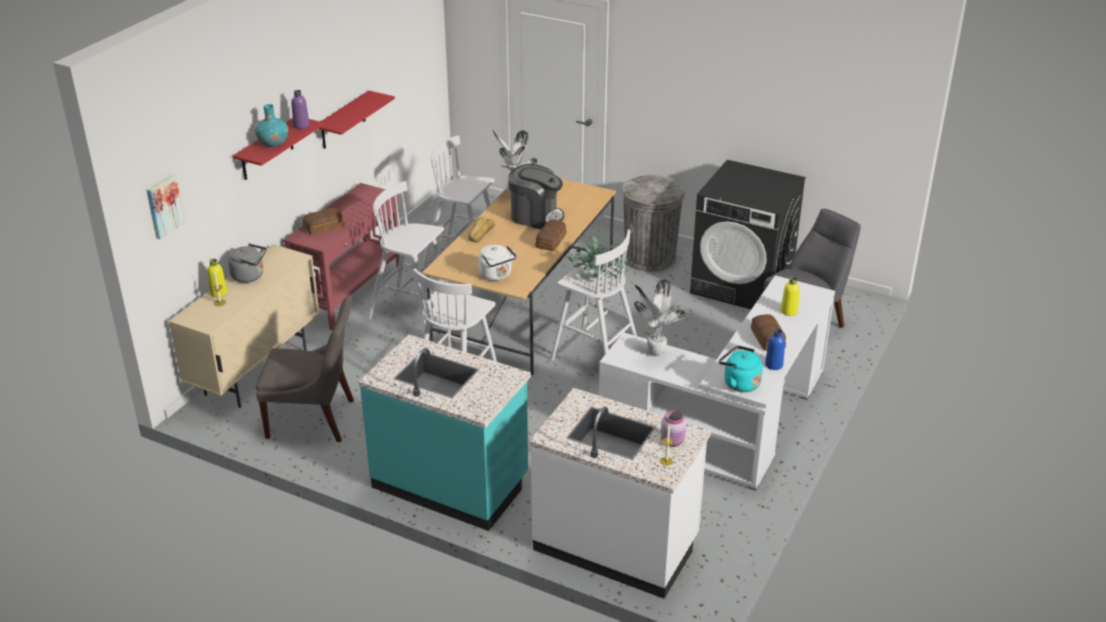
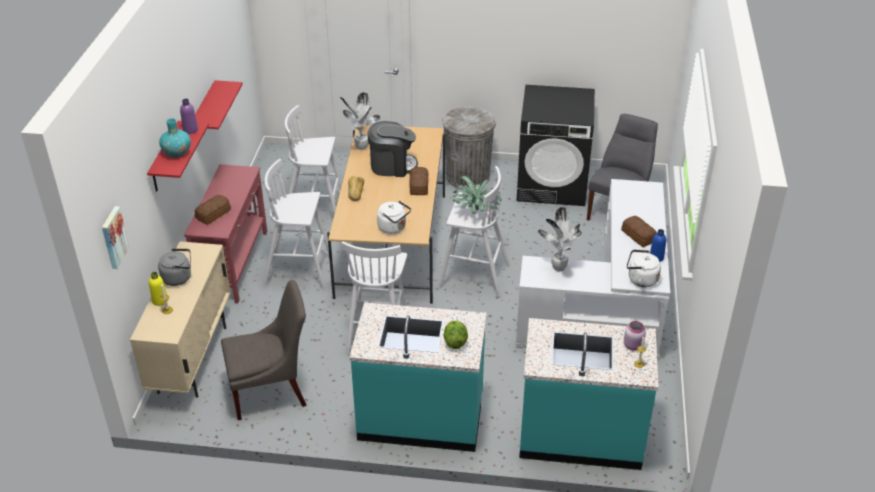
camera: 20 degrees left, 5 degrees up
(477, 392) = (455, 342): none -> lettuce
(616, 544) = (580, 435): white counter -> turquoise counter
(739, 383) = (640, 280): turquoise kettle -> white kettle
(789, 311) = (640, 208): yellow bottle -> none

